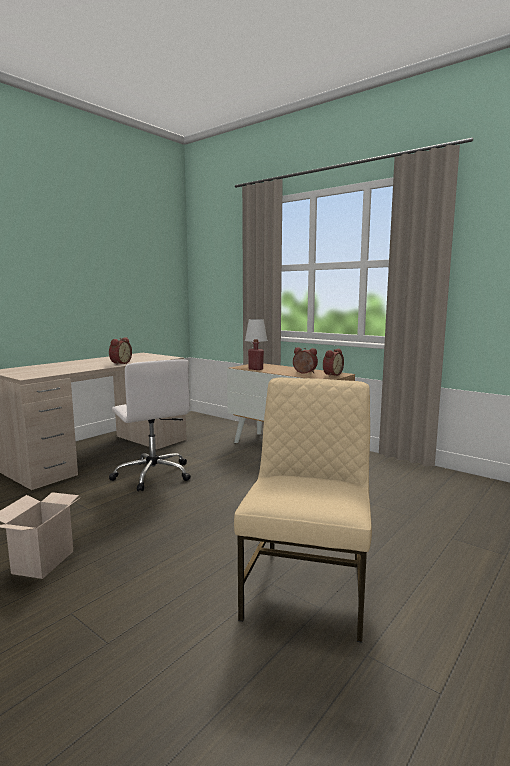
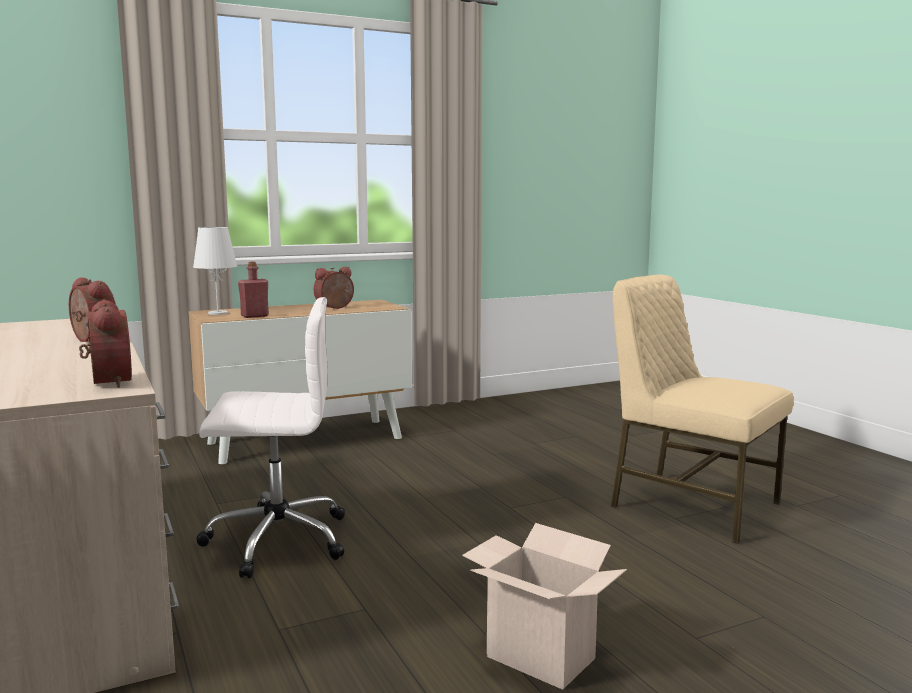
camera: 65 degrees left, 0 degrees up
(331, 375) = (372, 304): alarm clock -> alarm clock (106, 382)

